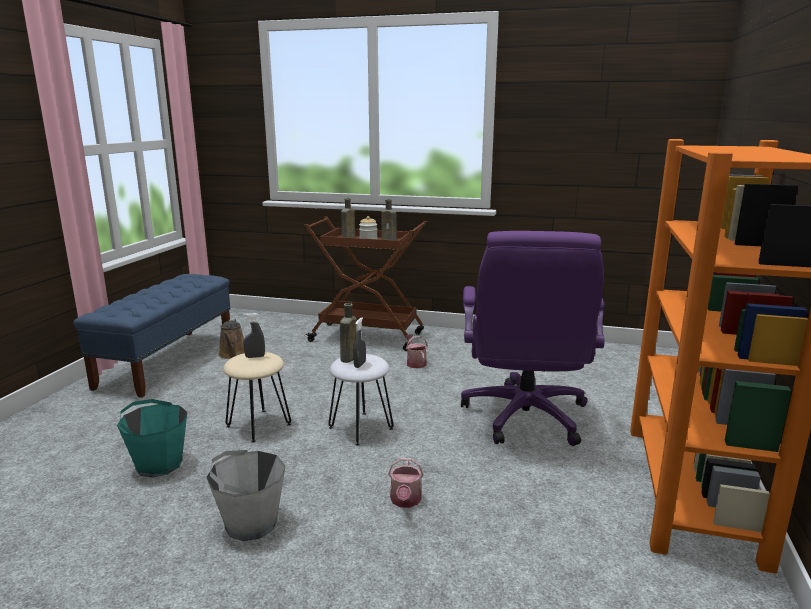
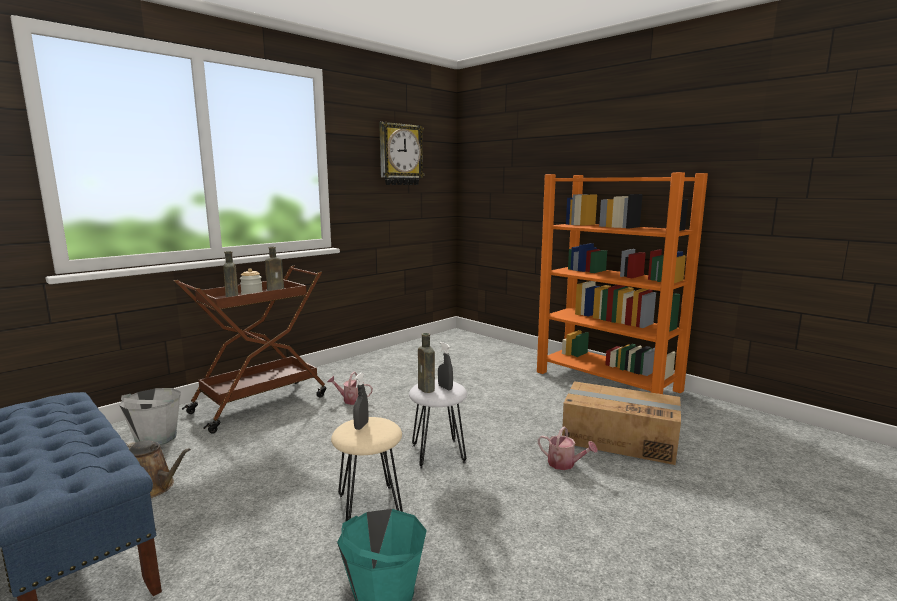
camera: 60 degrees left, 5 degrees down
(250, 523) = (552, 547): grey bucket -> grey bucket (156, 438)
(509, 529) = (619, 438): none -> cardboard box
(524, 420) = (494, 393): purple office chair -> none
(605, 102) = (400, 154): none -> wall clock

